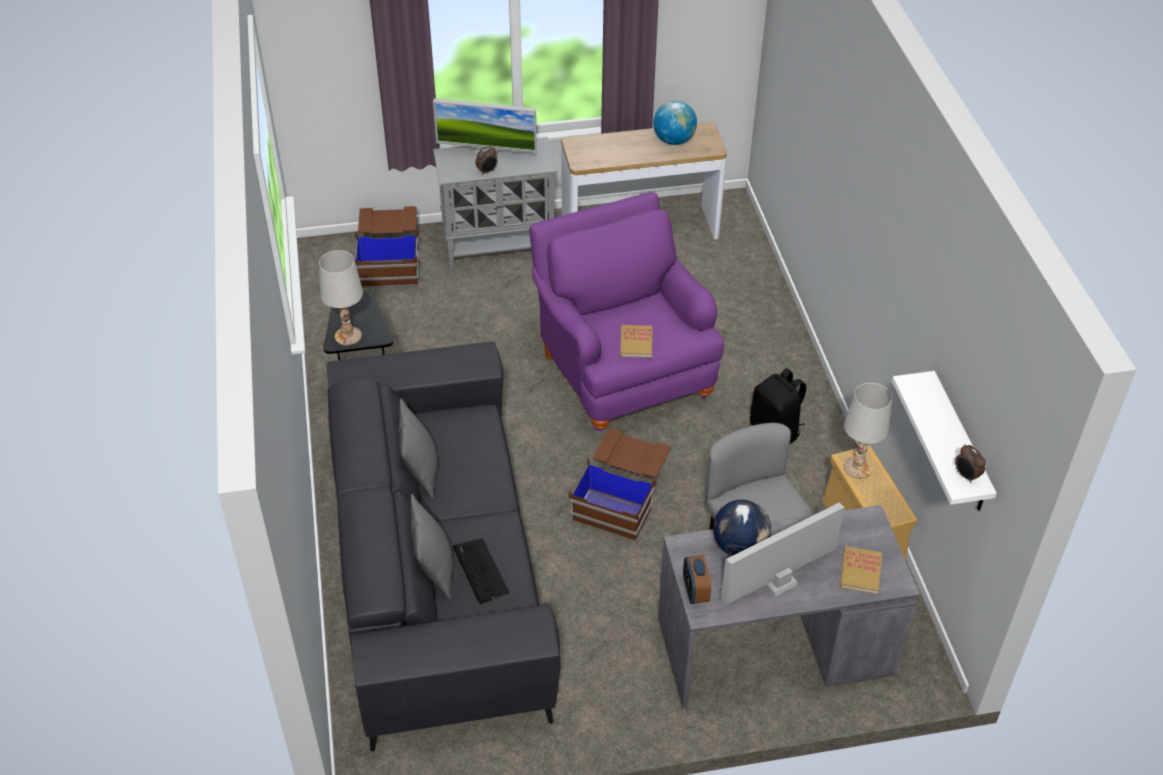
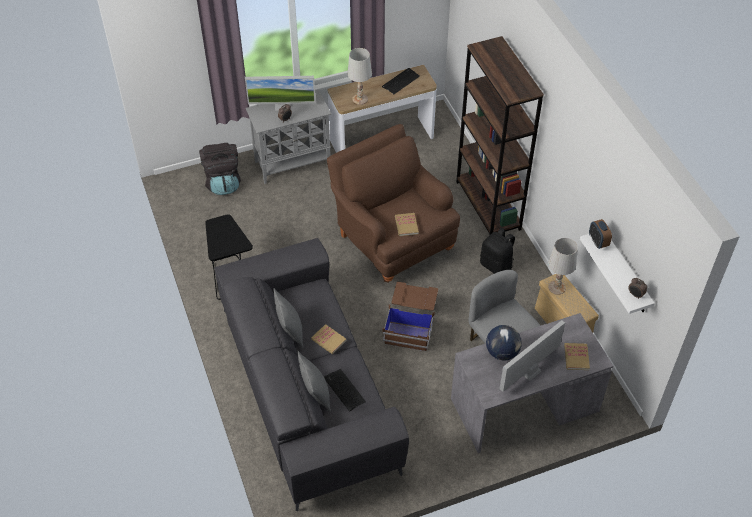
camera: 10 degrees left, 5 degrees up
(348, 336) = (222, 247): white table lamp -> white table lamp (360, 99)
(390, 260) = (223, 182): brown storage box -> black backpack
(476, 493) = (328, 340): none -> book
(622, 370) = (392, 238): purple armchair -> brown armchair
(674, 140) = (400, 81): globe -> keyboard
(695, 592) = (482, 385): alarm clock -> alarm clock (598, 242)
(781, 343) = (488, 205): none -> brown bookcase

